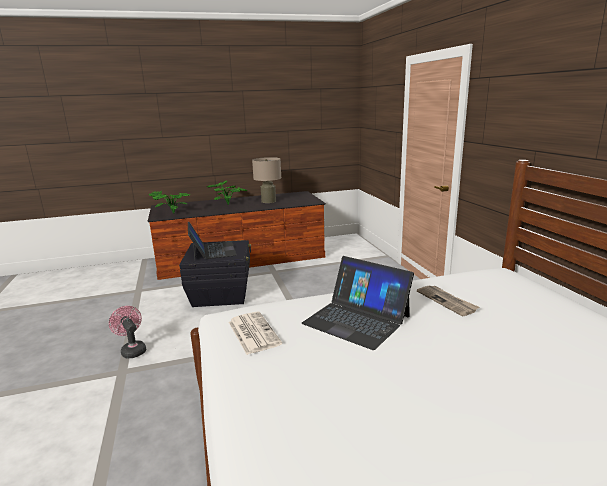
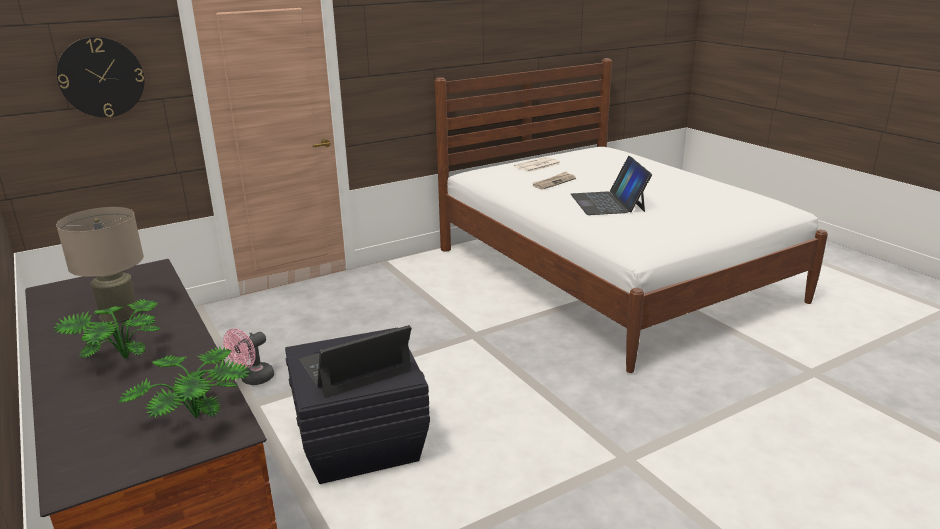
camera: 105 degrees left, 5 degrees up
(132, 350) = (575, 473): pink fan -> pink fan (253, 379)
(253, 332) = (660, 230): newspaper -> newspaper (537, 165)
(356, 319) = (608, 202): laptop -> laptop turned 150 degrees clockwise
(382, 115) = (101, 77): none -> wall clock

